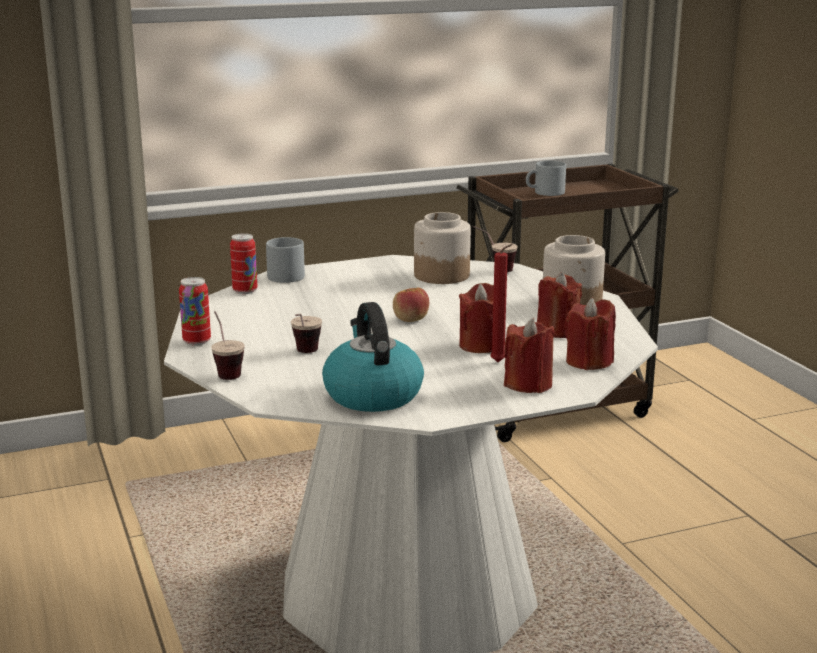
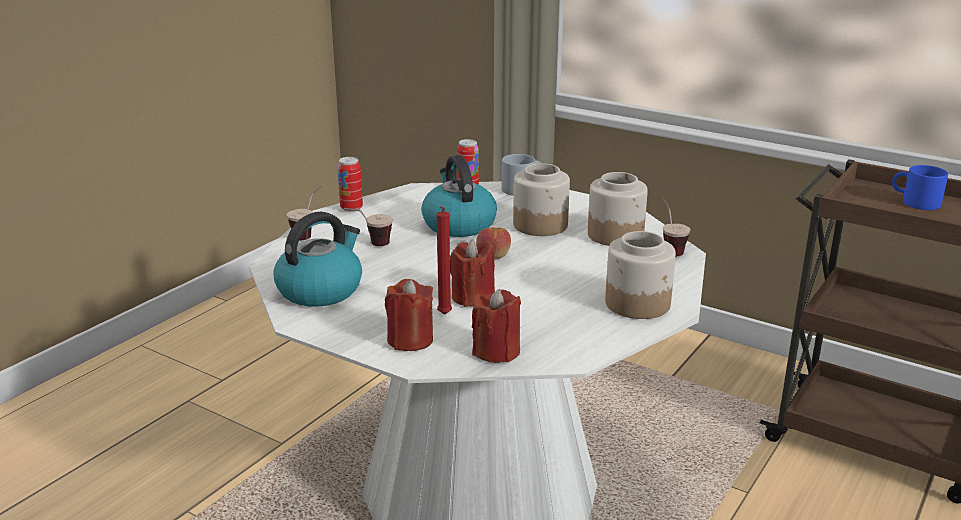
camera: 55 degrees right, 5 degrees up
(321, 314) = (458, 224): none -> kettle
(378, 290) = (541, 225): none -> jar
(545, 193) = (914, 202): grey mug -> blue mug
(557, 331) = (554, 317): red candle -> none

